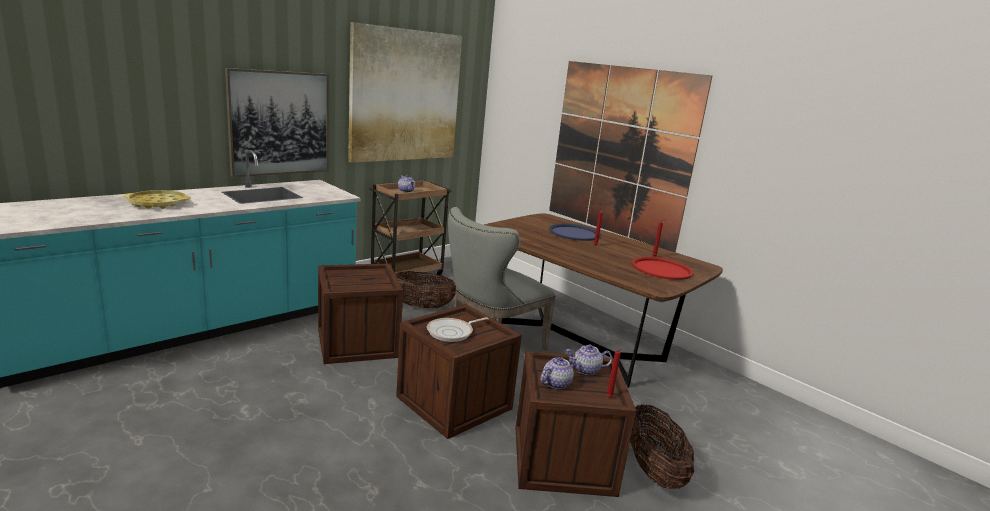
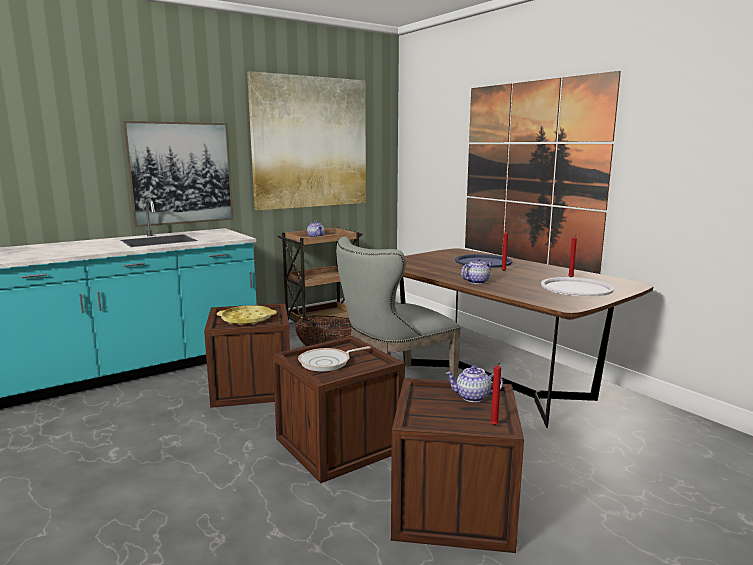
camera: 10 degrees right, 5 degrees down
(158, 203) = (51, 250): yellow tray -> yellow tray (247, 319)
(556, 383) = (431, 411): teapot -> teapot (476, 282)
(653, 470) = (566, 521): basket -> none
(661, 269) = (576, 288): red tray -> white tray

